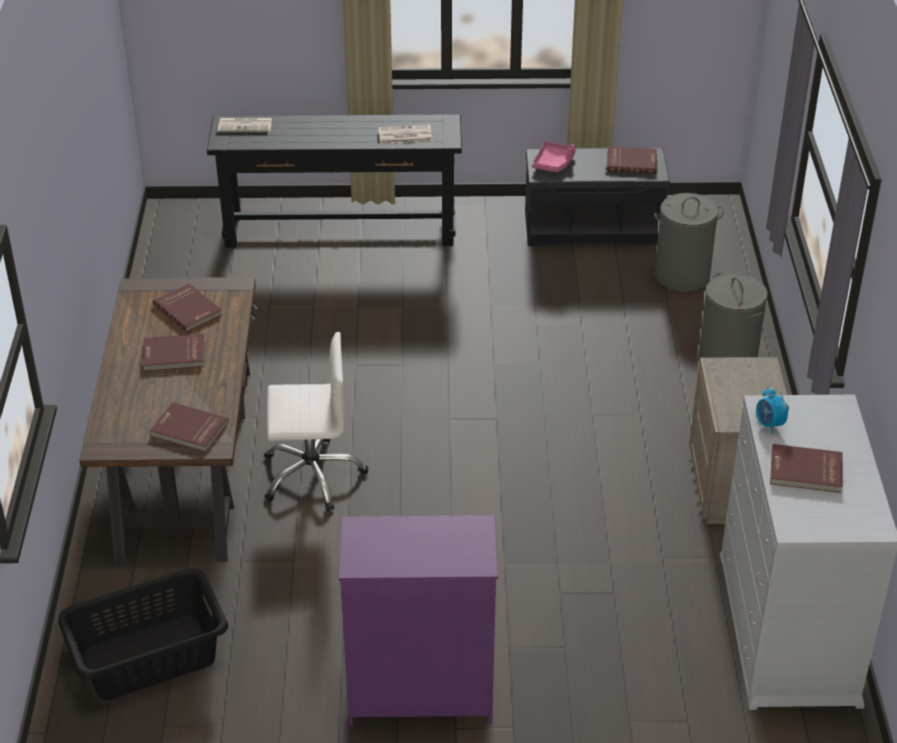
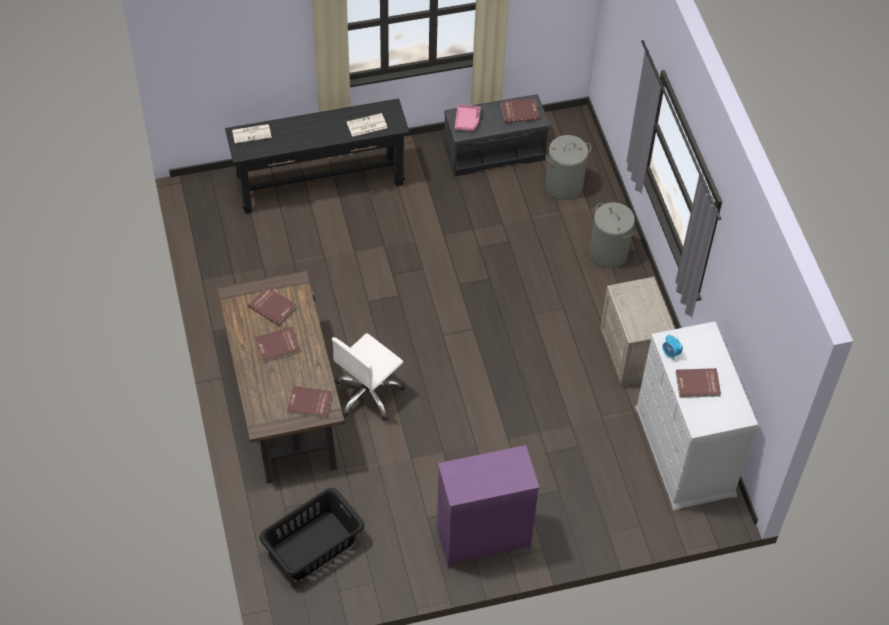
camera: 15 degrees left, 15 degrees up
(312, 475) = (368, 394): white office chair -> white office chair turned 150 degrees clockwise

